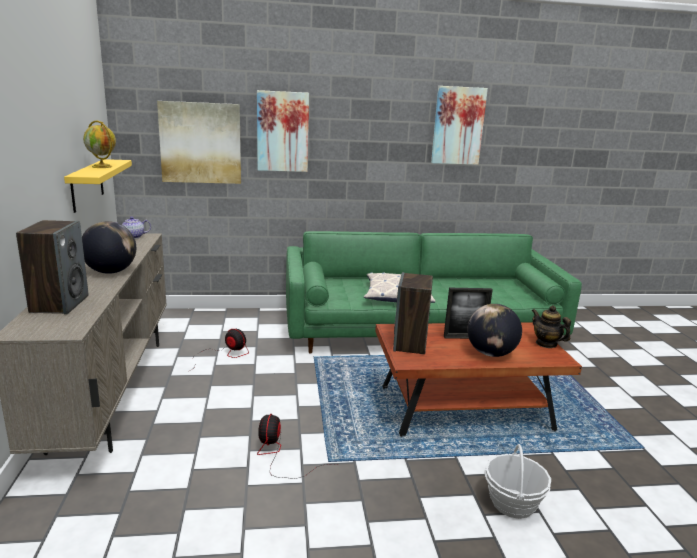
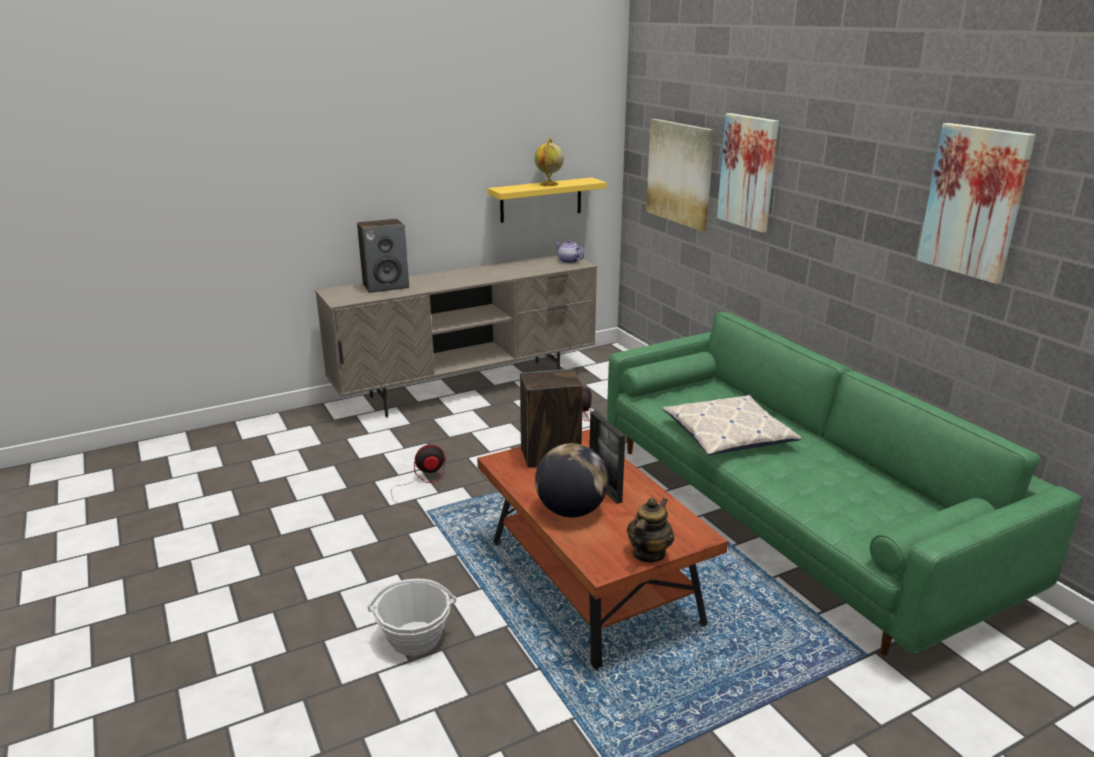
camera: 70 degrees right, 5 degrees up
(111, 272) = (467, 279): globe -> none

